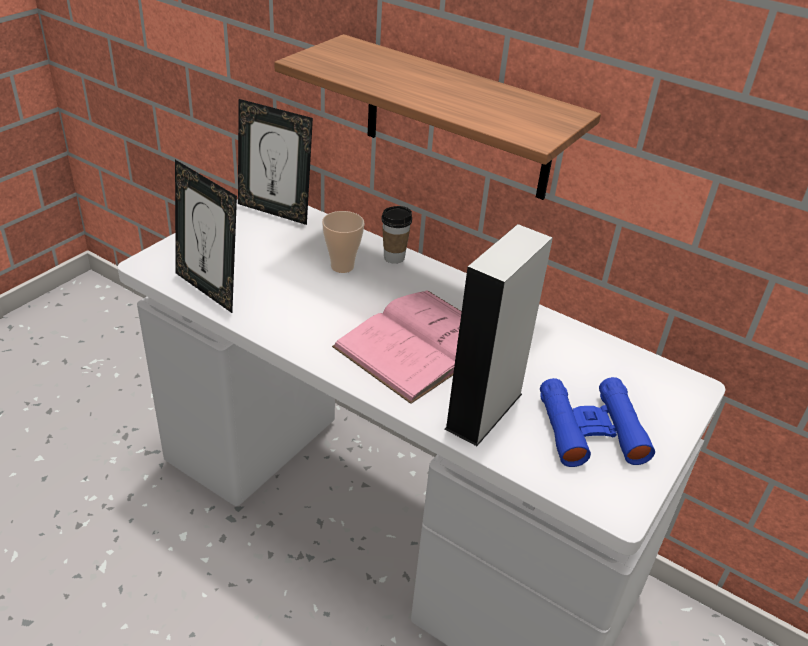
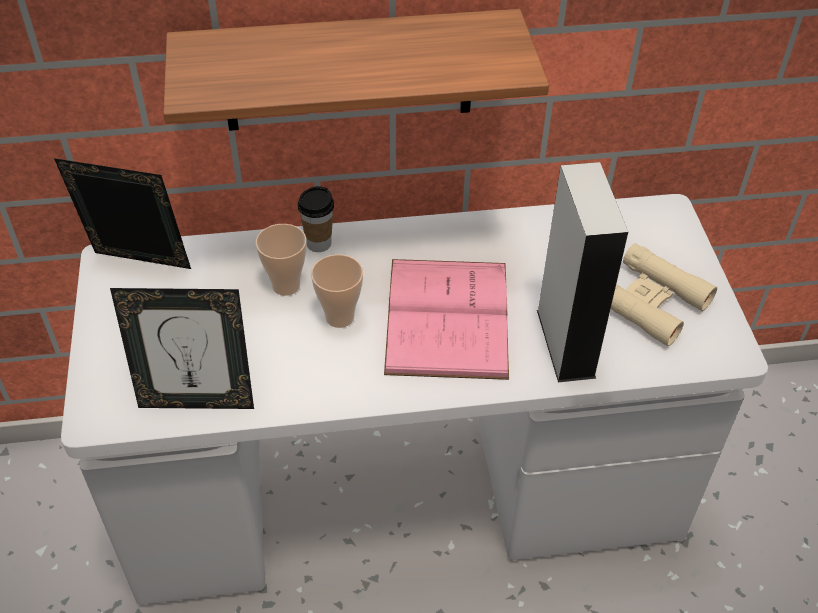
camera: 40 degrees left, 10 degrees up
(275, 211) = (139, 266): picture frame -> picture frame turned 150 degrees counterclockwise
(350, 301) = (339, 317): none -> cup
(591, 430) = (649, 301): blue binoculars -> beige binoculars

